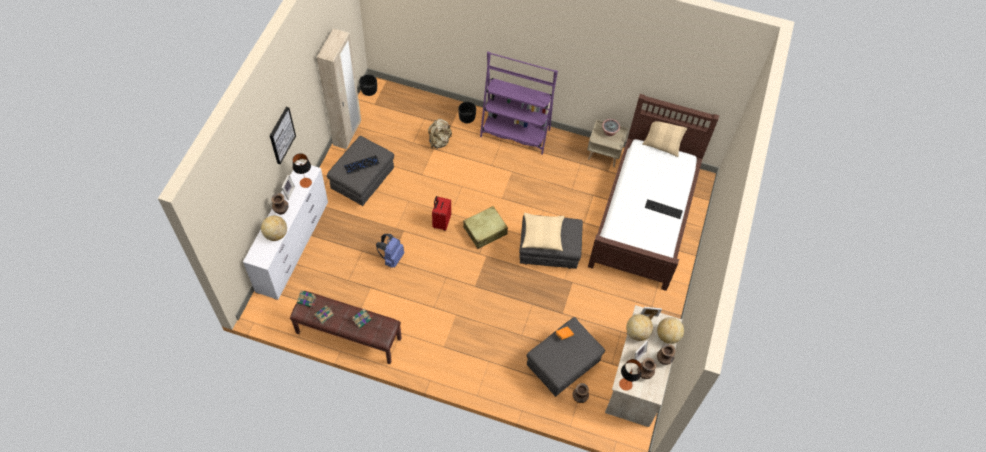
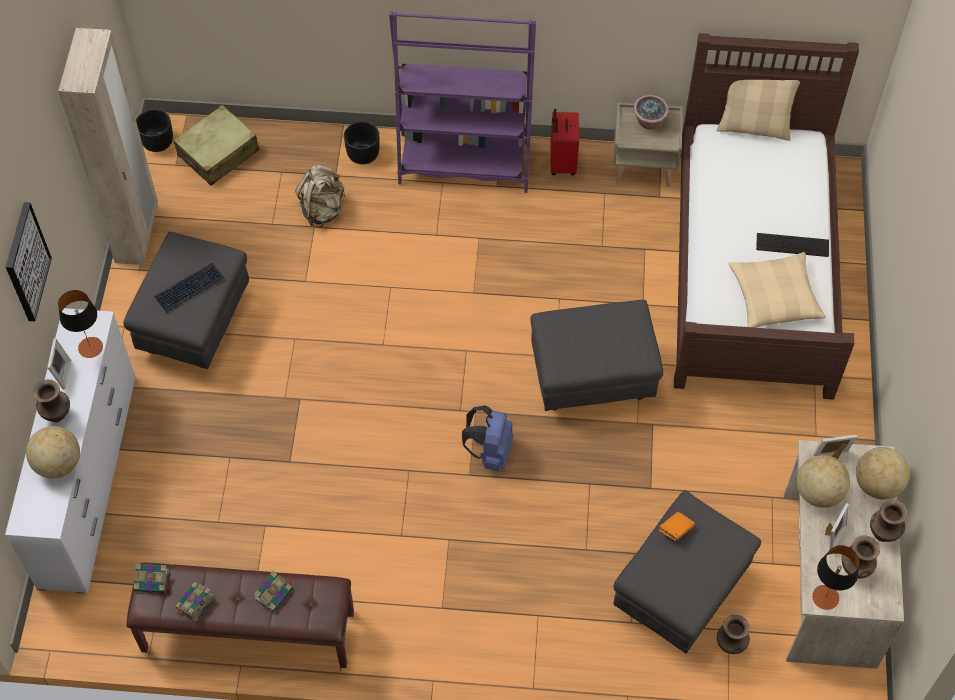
camera: 10 degrees left, 0 degrees up
(391, 258) = (291, 458): blue backpack -> blue backpack (490, 452)
(441, 222) = (369, 366): red suitcase -> red suitcase (561, 163)
(485, 231) = (459, 363): beige suitcase -> beige suitcase (219, 153)
(542, 235) = (579, 345): beige pillow -> beige pillow (774, 296)

